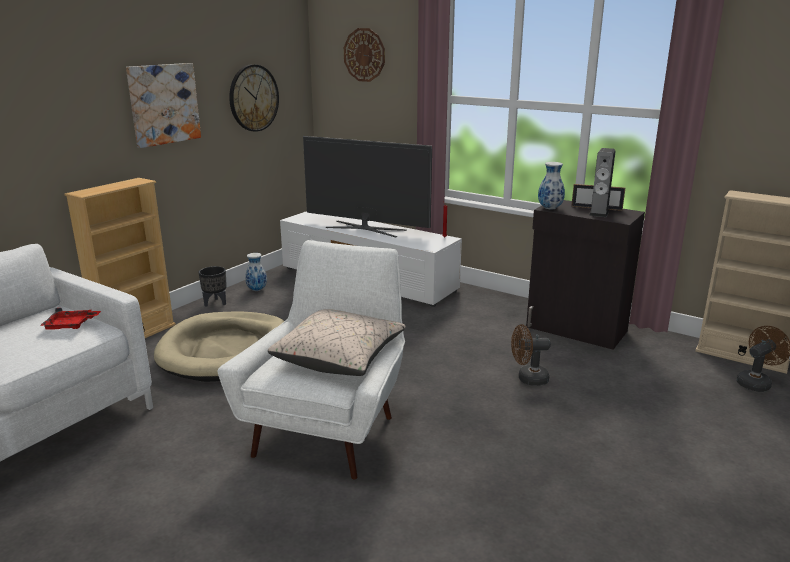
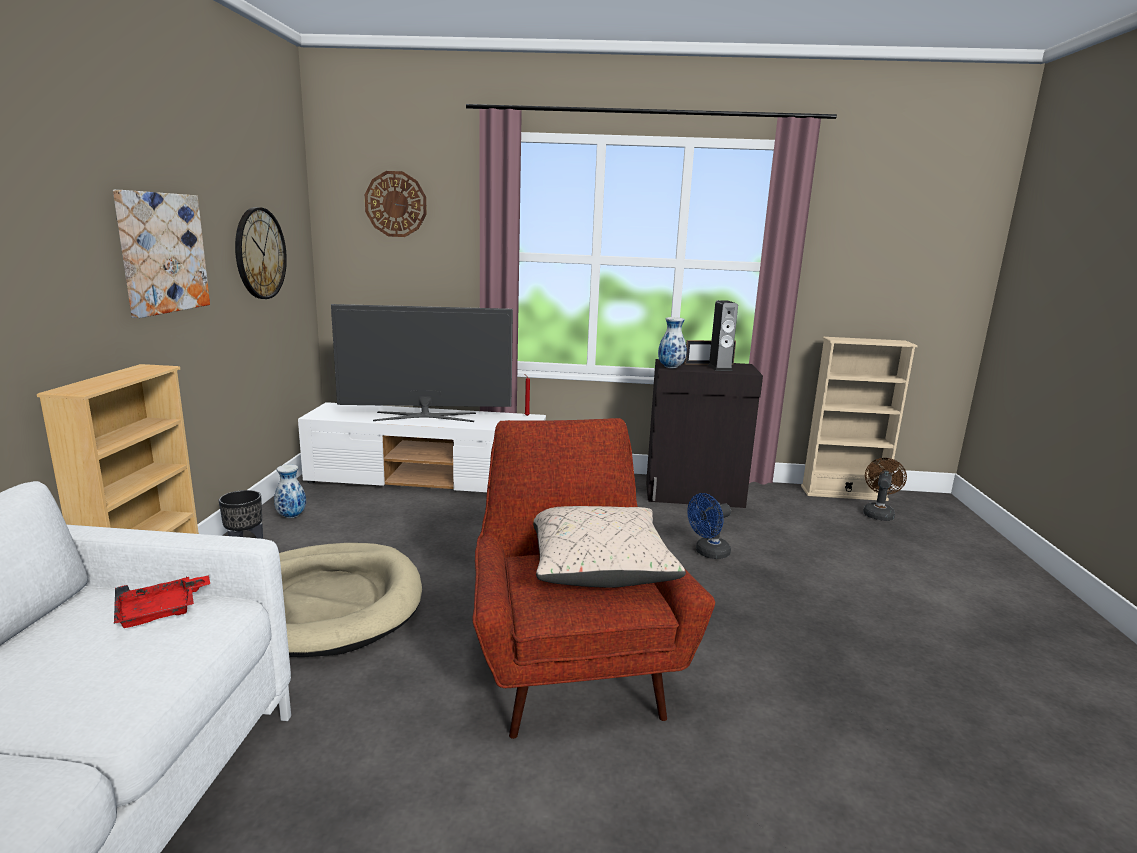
camera: 30 degrees left, 5 degrees down
(328, 430) = (571, 670): white armchair -> red armchair
(528, 379) = (708, 553): brown fan -> blue fan

